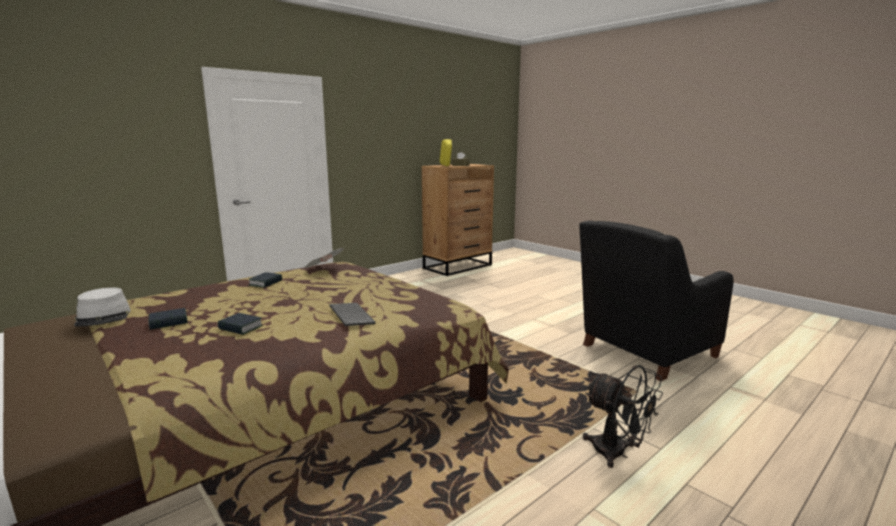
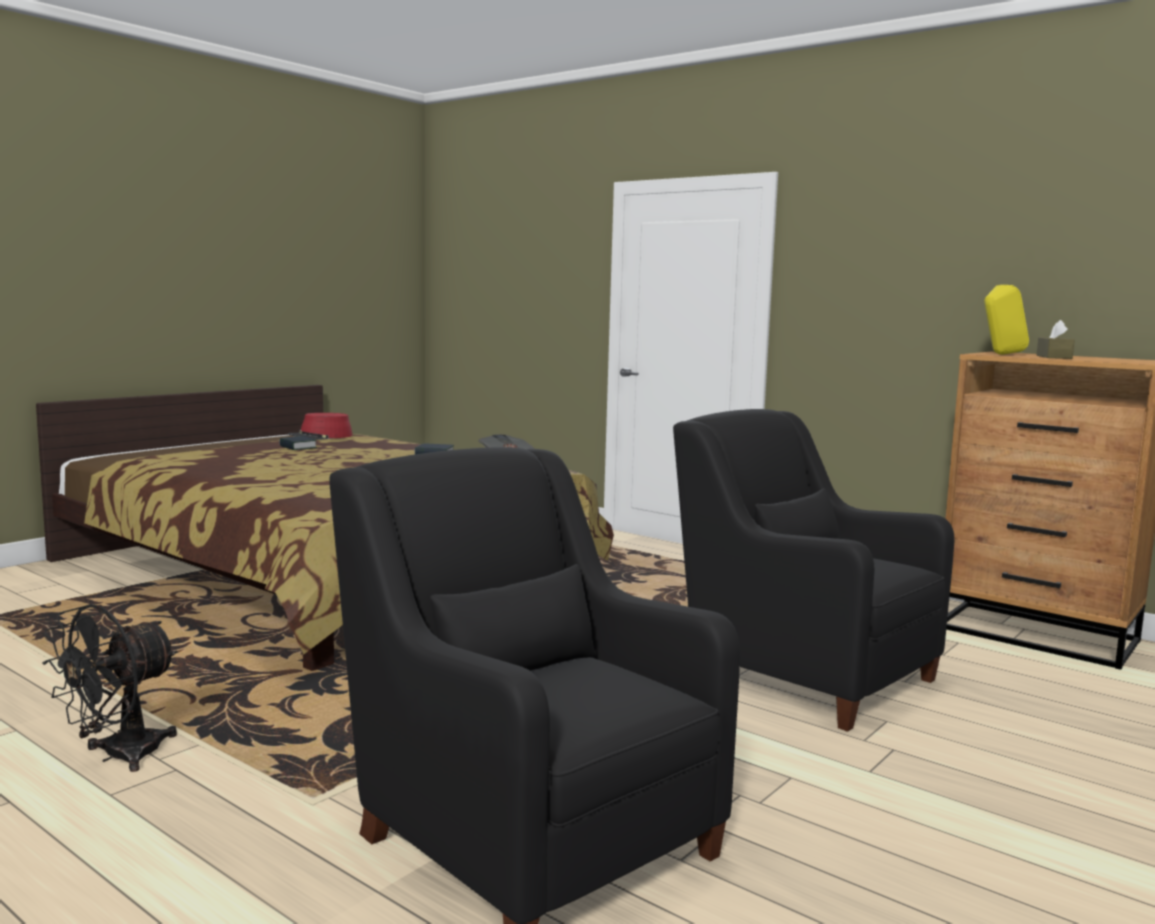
camera: 80 degrees right, 5 degrees down
(103, 317) = (321, 436): grey hat -> red hat
(240, 328) = (273, 460): book -> none
(350, 315) = (299, 480): keyboard -> none
(493, 299) = (801, 673): none -> black armchair

